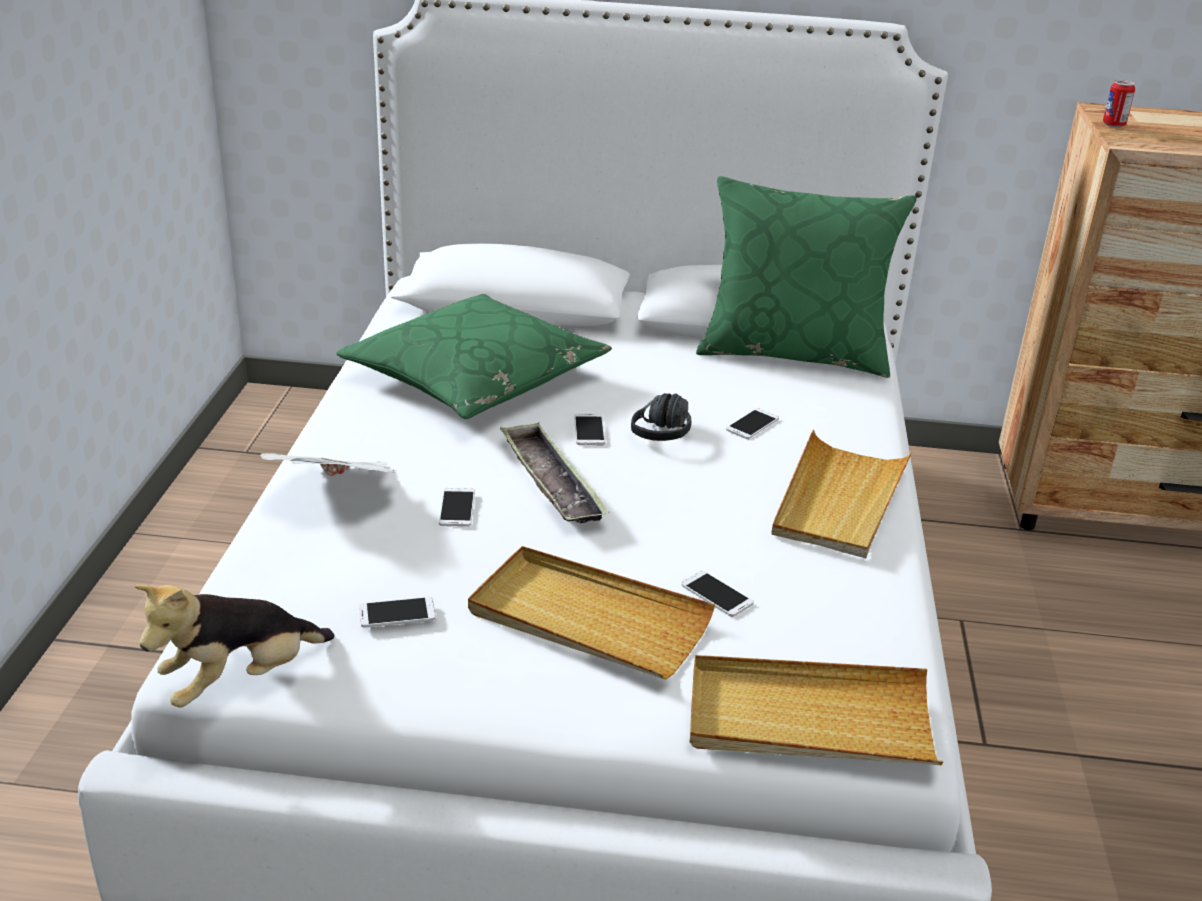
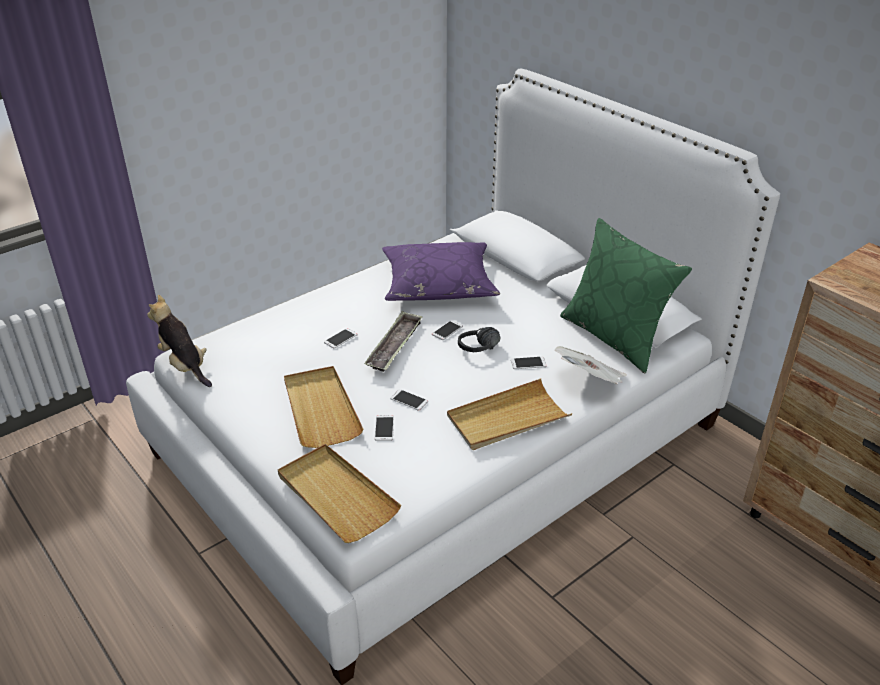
camera: 45 degrees right, 5 degrees up
(240, 680) = (185, 365): plush toy -> plush toy turned 45 degrees clockwise
(338, 493) = (311, 311): newspaper -> newspaper (590, 381)
(397, 613) = (259, 369): phone -> phone (409, 400)
(475, 377) = (438, 284): green pillow -> purple pillow
(1113, 125) = (853, 266): can -> none

